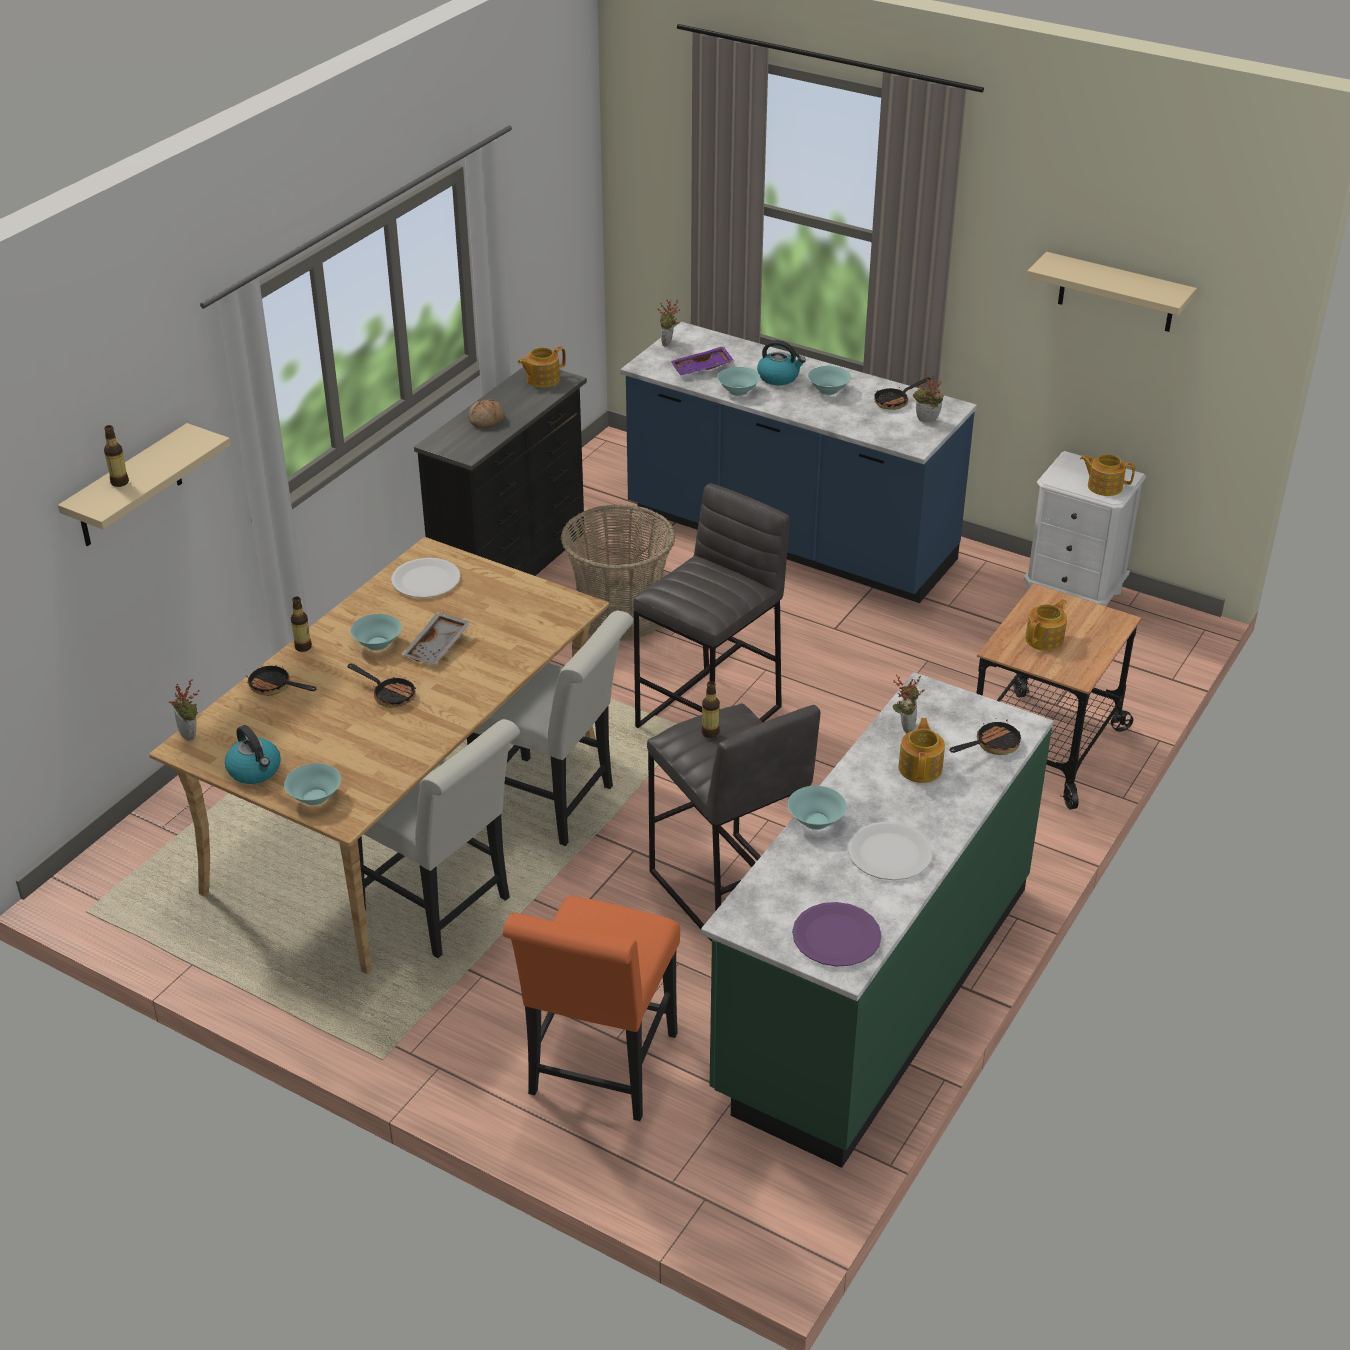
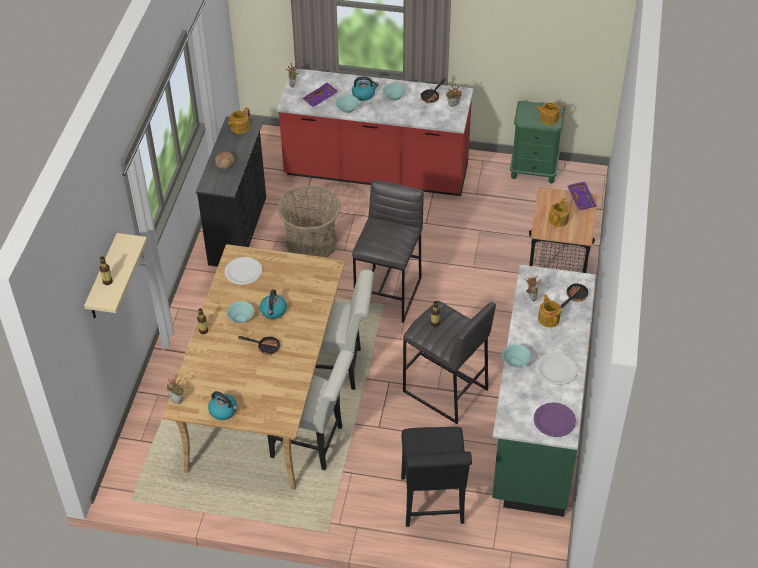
camera: 20 degrees left, 10 degrees up
(275, 687) = (204, 359): frying pan -> none
(315, 797) = (263, 416): turquoise bowl -> none
(438, 647) = (273, 311): grey tray -> kettle
(599, 1072) = (433, 505): orange chair -> black chair
(789, 539) = (376, 173): blue counter -> red counter
(1073, 594) = (534, 170): white nightstand -> green nightstand
(1107, 618) = (582, 199): none -> purple tray
(1116, 293) = (542, 22): beige shelf -> none

